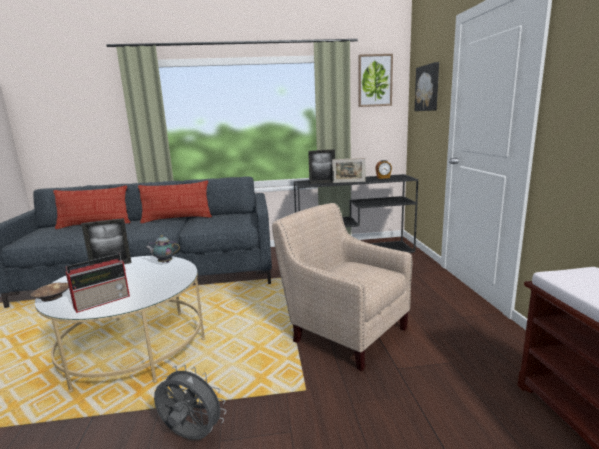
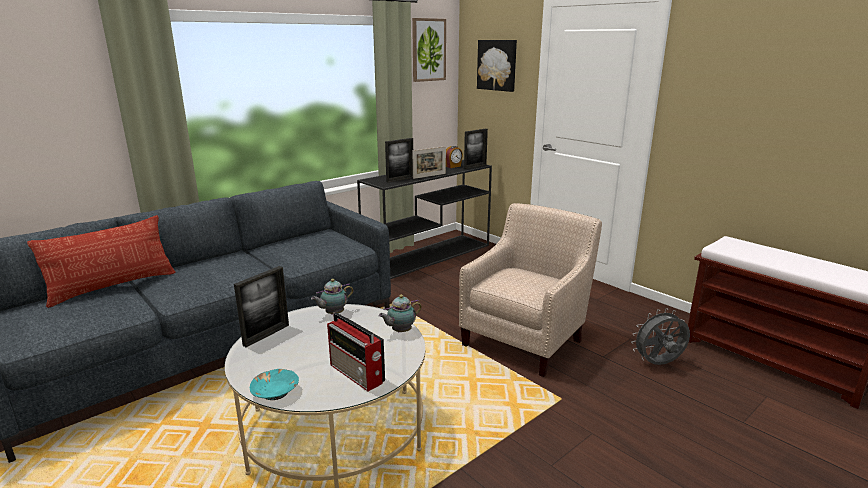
camera: 35 degrees left, 5 degrees up
(52, 297) = (276, 392): brown bowl -> turquoise bowl
(103, 301) = (357, 374): radio -> radio turned 120 degrees clockwise
(176, 282) = (400, 331): none -> teapot
(177, 219) = (241, 254): pillow -> none
(191, 436) = (524, 474): grey fan -> grey fan (658, 364)
(345, 331) = (526, 339): beige armchair -> beige armchair turned 120 degrees clockwise
(401, 179) = (475, 166): none -> picture frame

